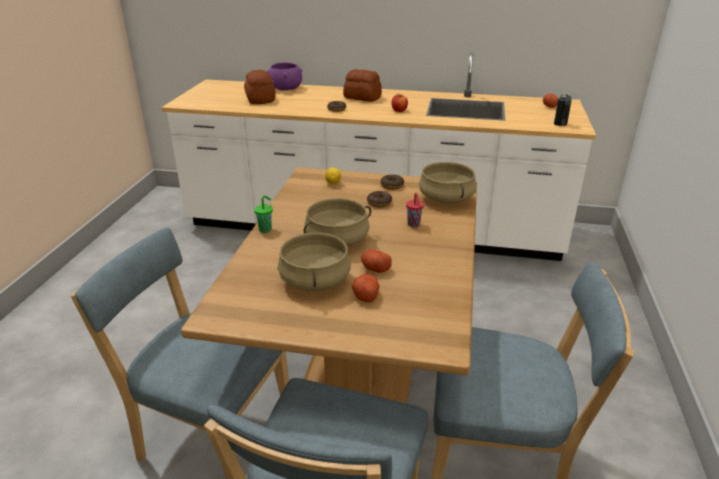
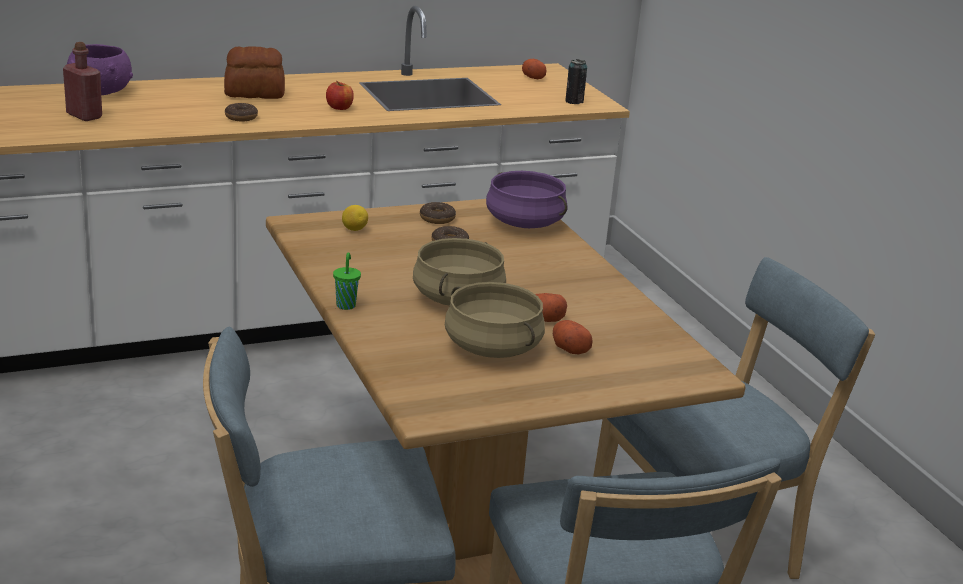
camera: 35 degrees left, 5 degrees down
(260, 99) = (84, 116): bread -> red bottle
(414, 225) = (525, 261): red cup -> none
(446, 198) = (525, 222): beige cooking pot -> purple cooking pot

